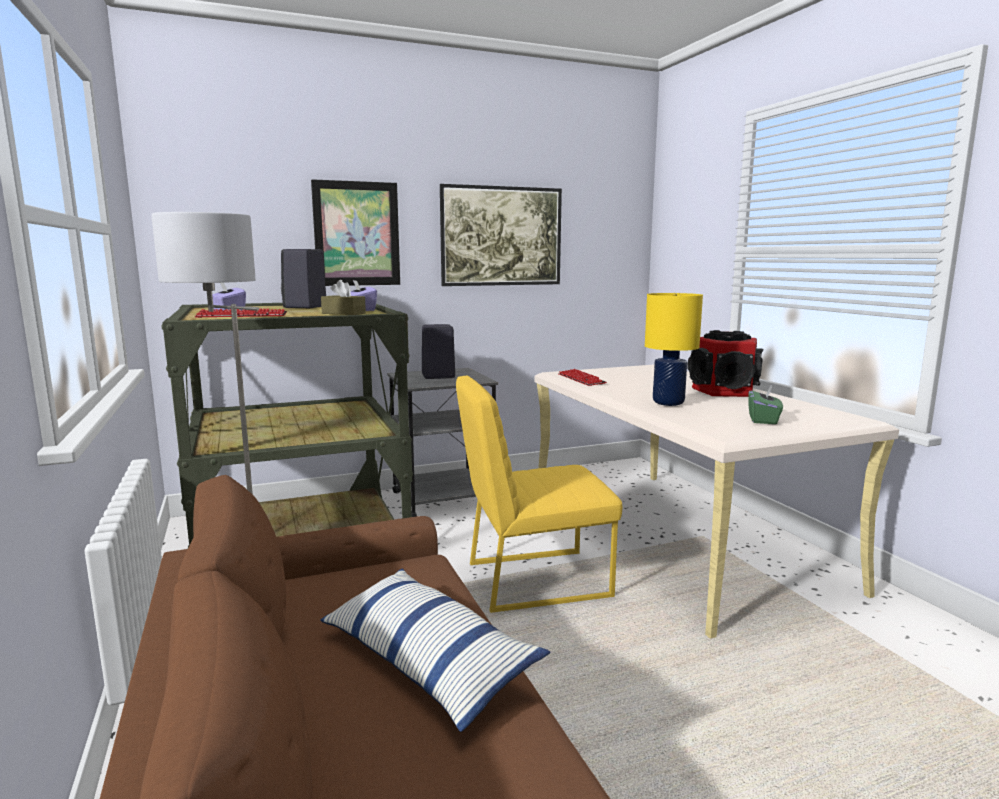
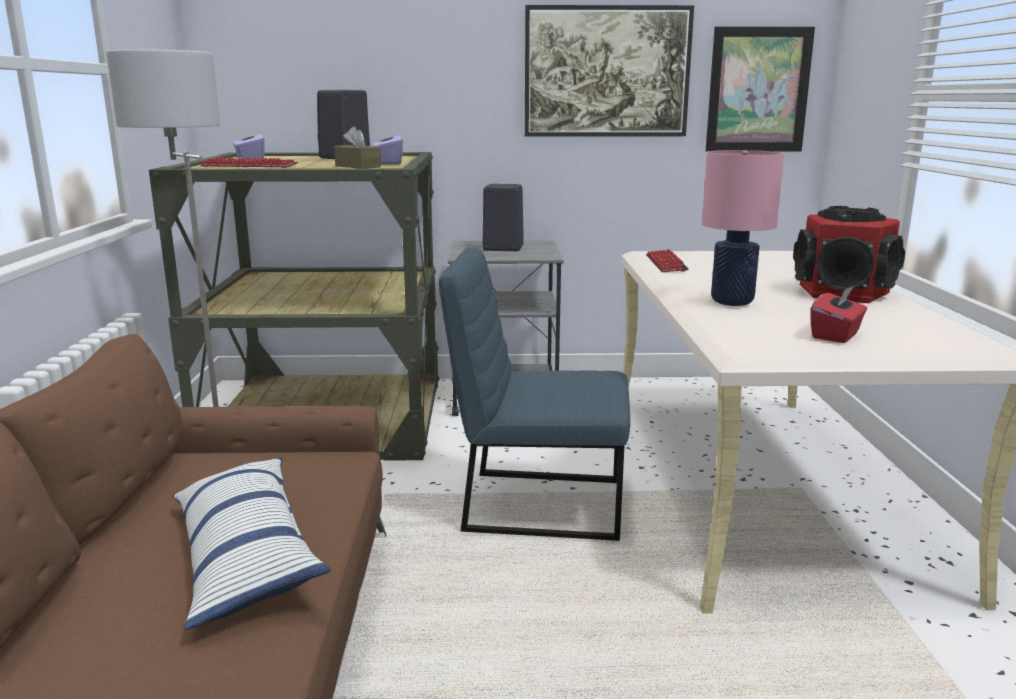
camera: 20 degrees right, 5 degrees up
(357, 234) = (421, 71): picture -> picture (758, 90)
(533, 579) = (538, 504): yellow chair -> blue chair
(667, 404) = (731, 303): yellow table lamp -> pink table lamp
(763, 419) = (836, 335): green tissue box -> red tissue box

